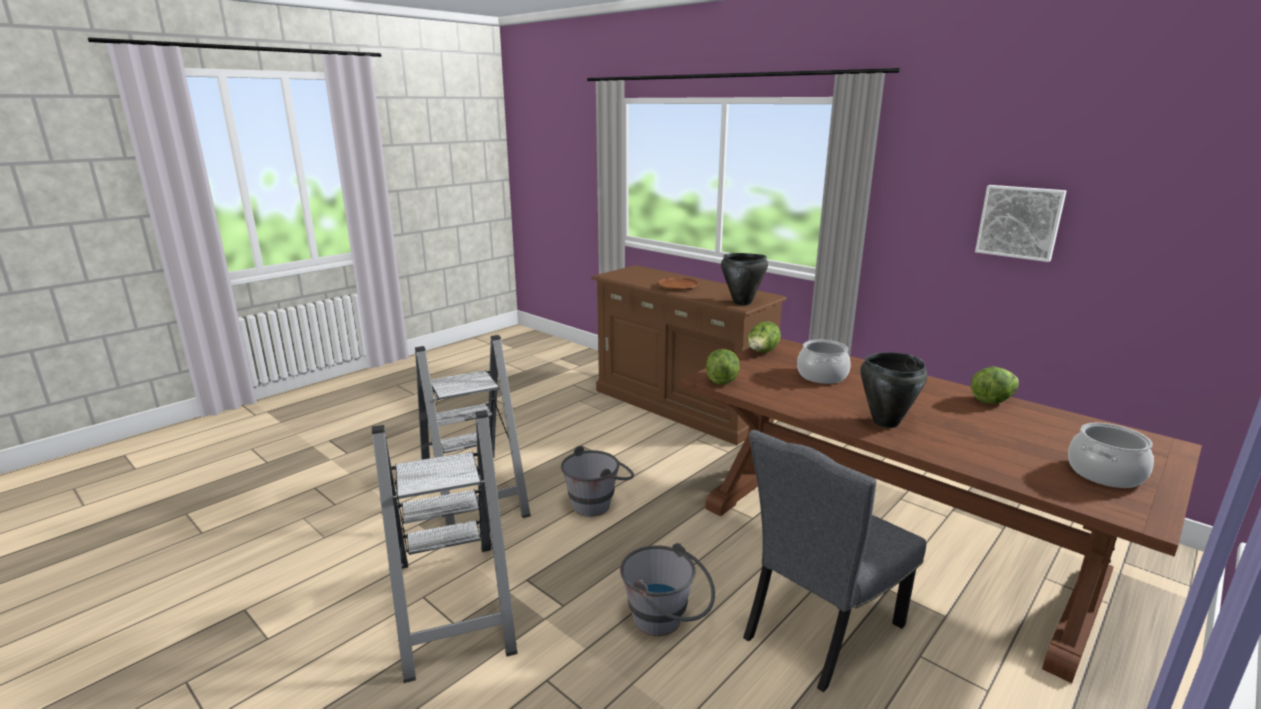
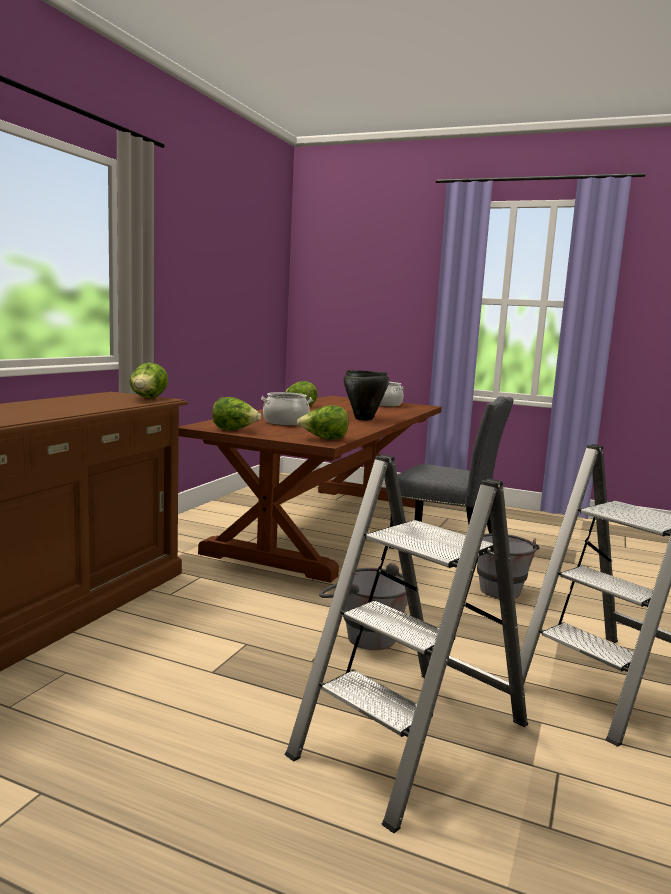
camera: 110 degrees left, 10 degrees down
(677, 287) = (61, 409): brown plate -> none
(742, 303) = (148, 398): black cooking pot -> lettuce
(1019, 222) = (213, 289): picture -> none

